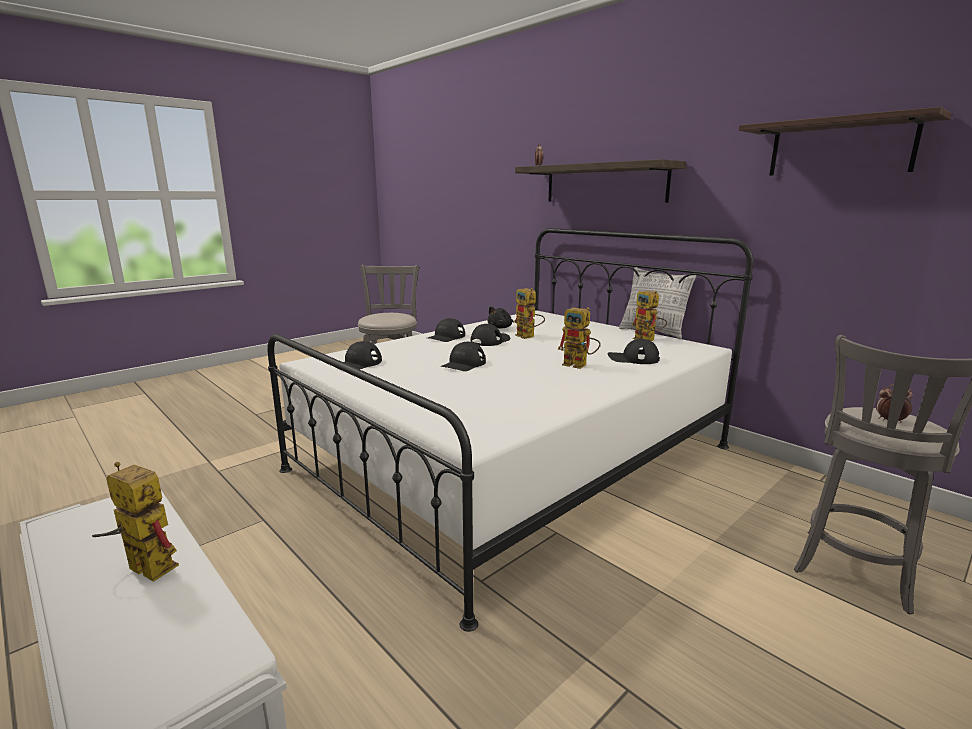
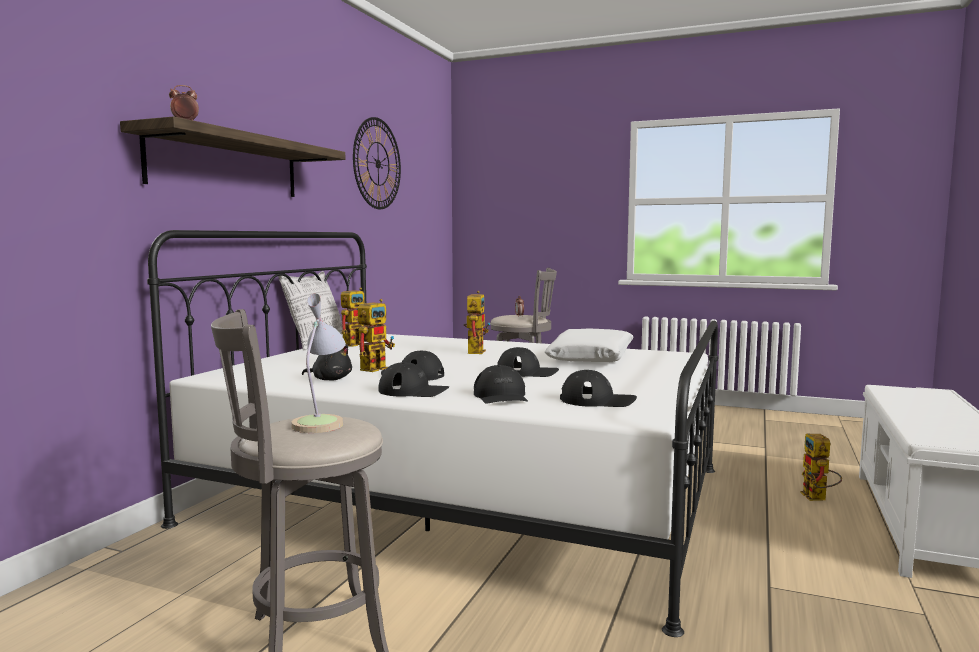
camera: 115 degrees left, 10 degrees down
(143, 567) = (923, 412): toy robot -> toy robot (818, 498)
(391, 317) = (322, 422): none -> table lamp
(499, 395) = (591, 358): none -> white pillow
(633, 358) = (433, 344): black cap -> black cap (501, 396)
(840, 148) = (377, 163): shelf -> wall clock

